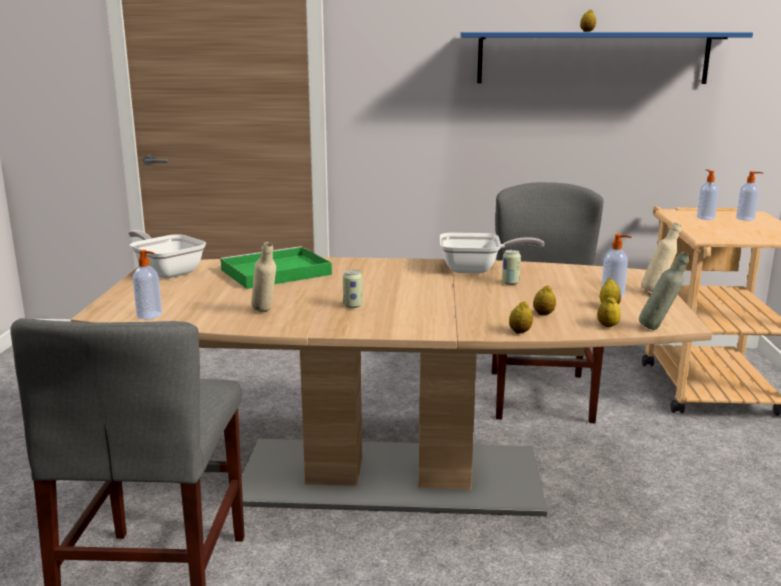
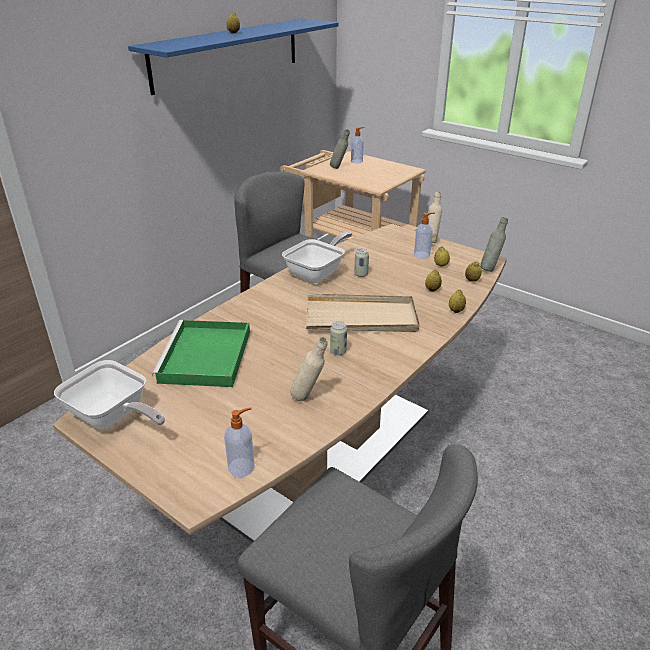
camera: 55 degrees left, 15 degrees up
(167, 271) = (113, 417): frying pan -> frying pan turned 135 degrees counterclockwise
(426, 300) = (361, 318): none -> beige tray
(705, 217) = (339, 168): soap dispenser -> grey bottle

